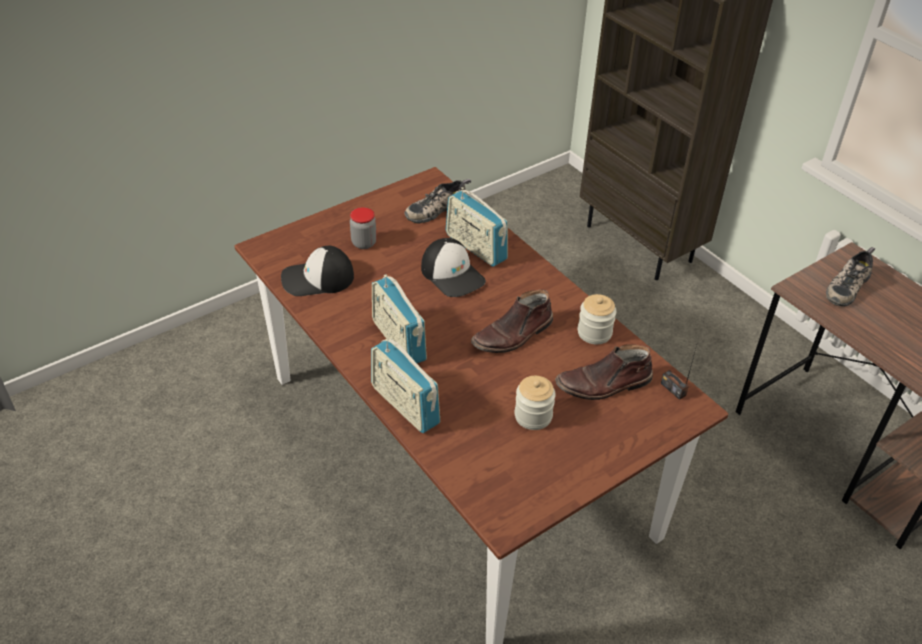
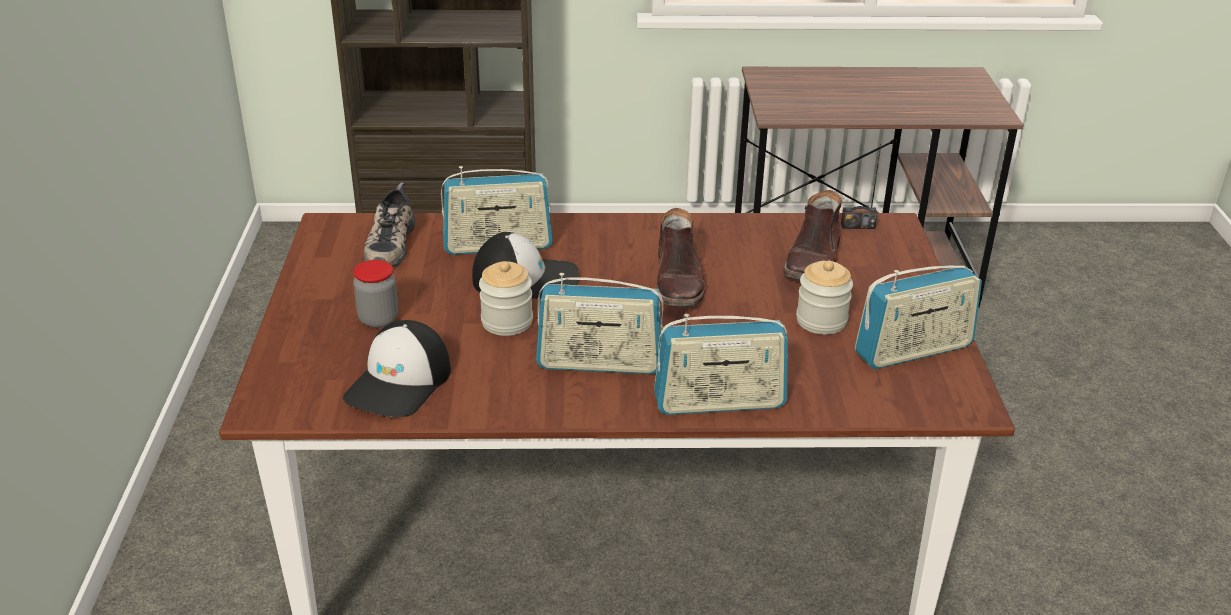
camera: 55 degrees left, 10 degrees down
(541, 473) = (913, 350): none -> radio
(594, 333) = (730, 233): jar -> jar (507, 322)
(846, 285) = (797, 93): shoe -> none

